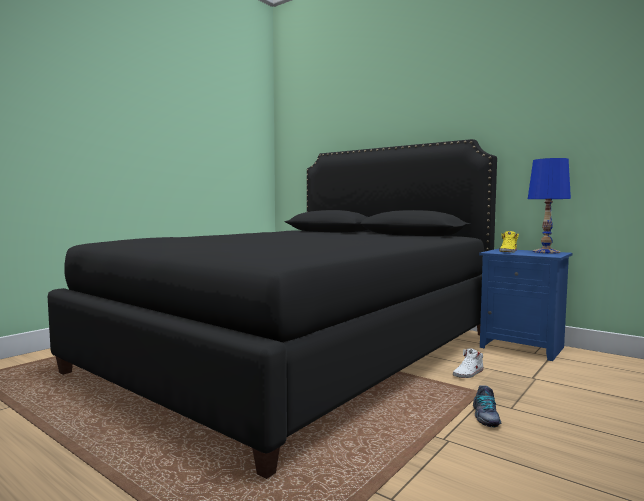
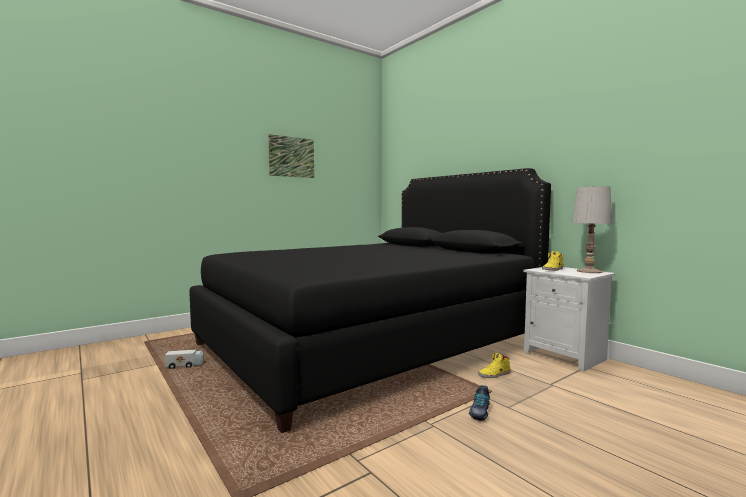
camera: 15 degrees right, 0 degrees up
(58, 404) = (185, 366): none -> toy truck
(170, 119) = (291, 157): none -> picture
(468, 373) = (494, 374): white shoe -> yellow shoe
(523, 347) = (566, 356): blue nightstand -> white nightstand
(545, 252) = (588, 271): blue table lamp -> white table lamp

